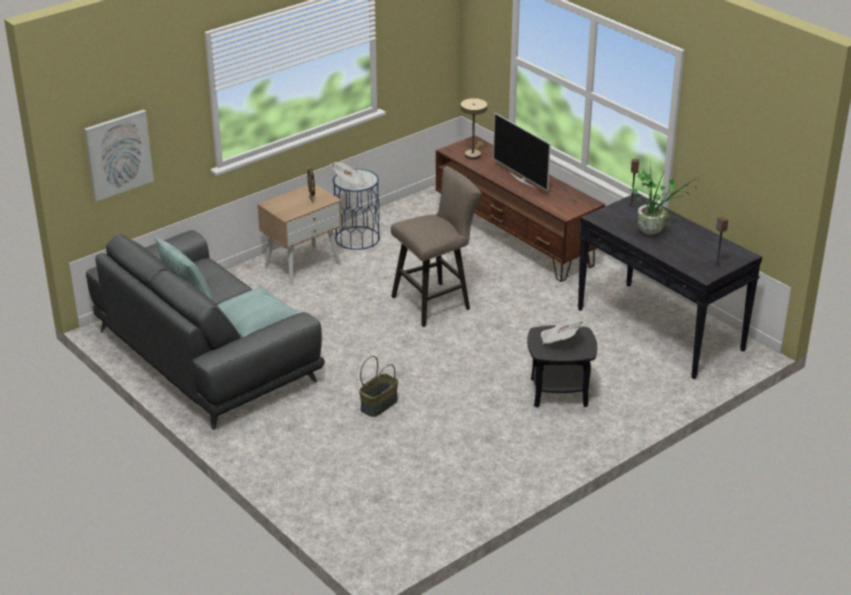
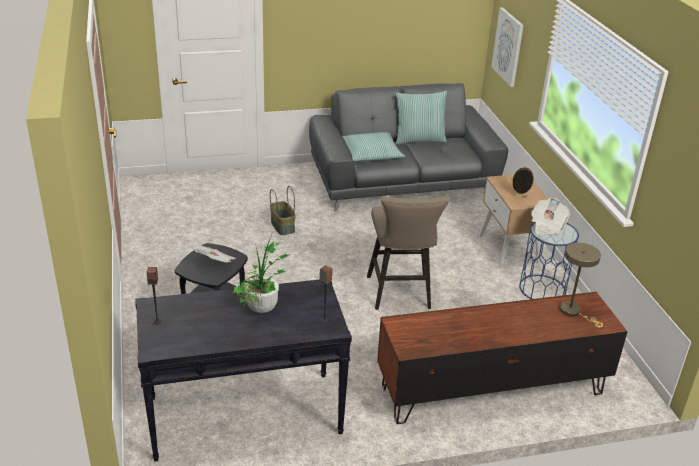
camera: 115 degrees right, 0 degrees up
(522, 180) = (492, 323): television -> none

